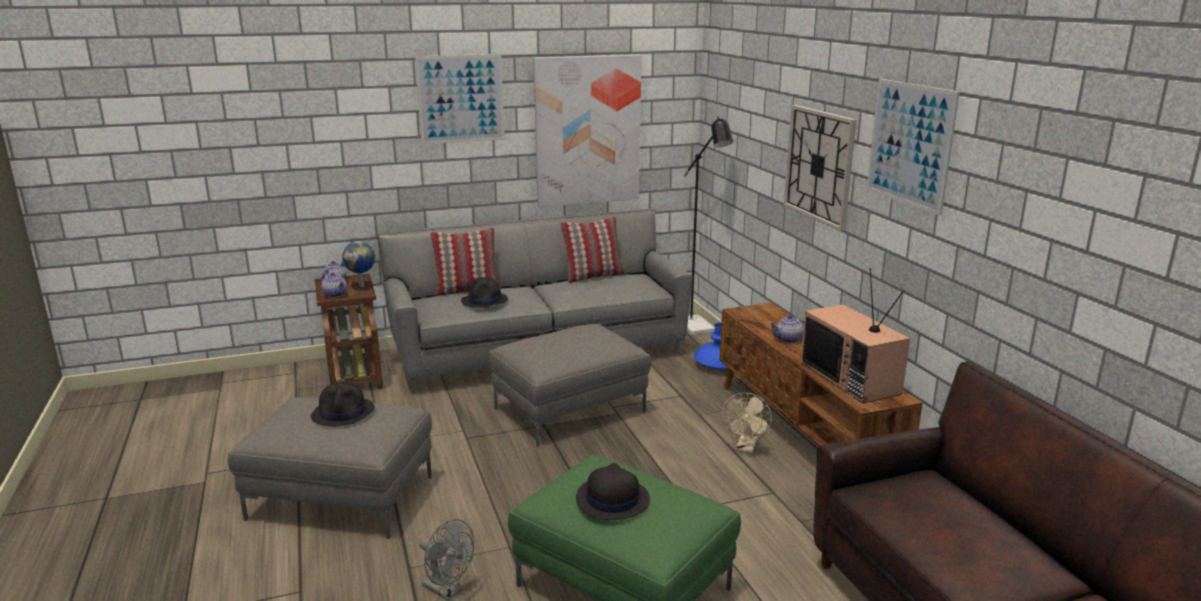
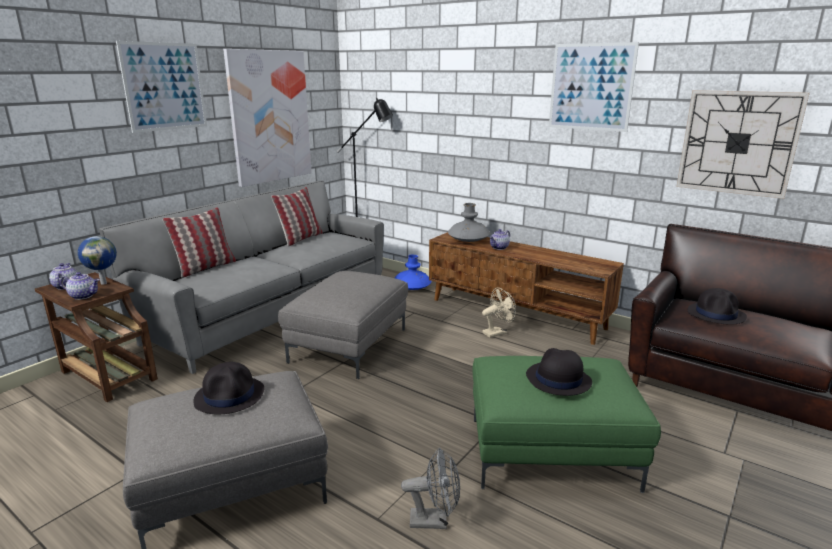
camera: 35 degrees left, 0 degrees up
(485, 301) = (237, 272): black hat -> black hat (716, 314)
(746, 448) = (497, 332): beige fan -> beige fan turned 105 degrees counterclockwise
(768, 320) = (468, 240): none -> grey vase
(819, 165) = (493, 119): wall clock -> wall clock (738, 143)
(852, 378) = (569, 260): television -> none

